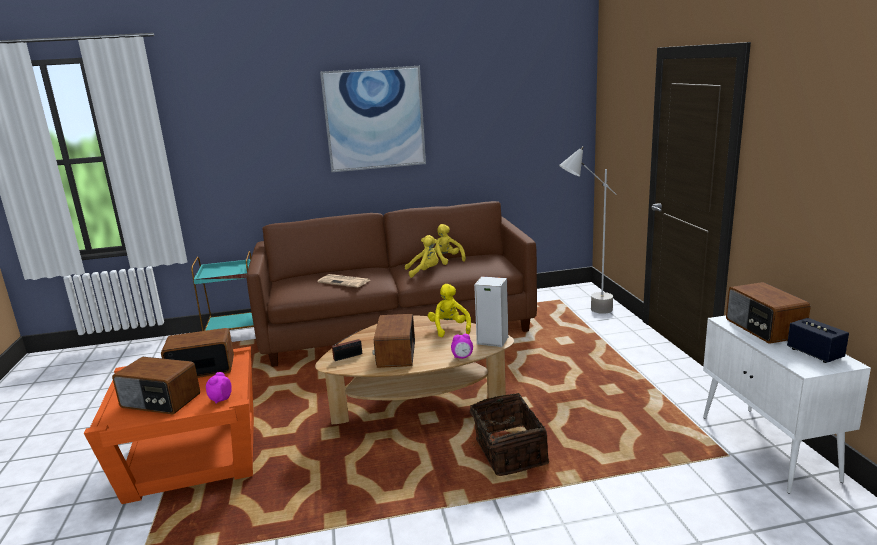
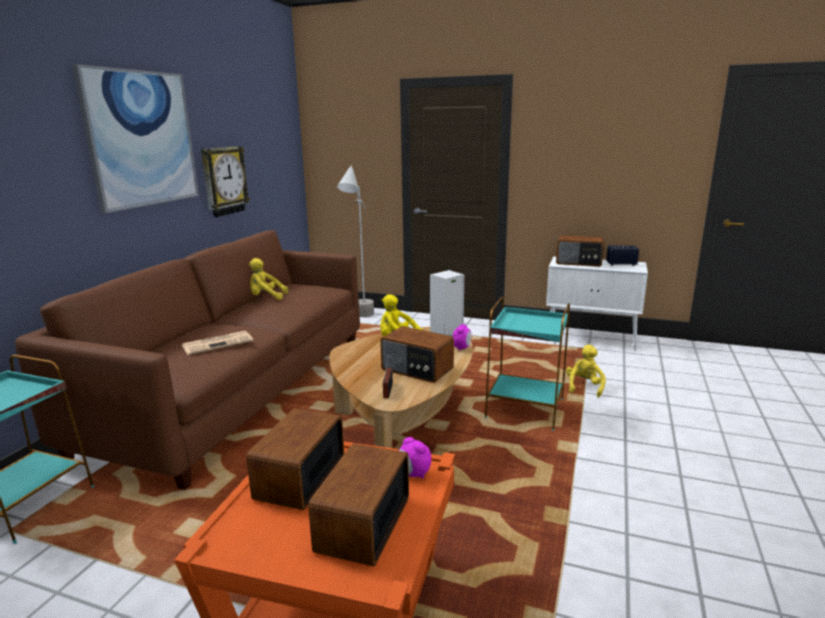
camera: 60 degrees left, 0 degrees up
(160, 401) = (362, 524): radio -> radio turned 150 degrees clockwise
(424, 271) = (273, 311): yellow plush toy -> yellow plush toy (584, 387)
(463, 152) = (224, 181): none -> wall clock
(508, 452) = (524, 409): basket -> turquoise side table

